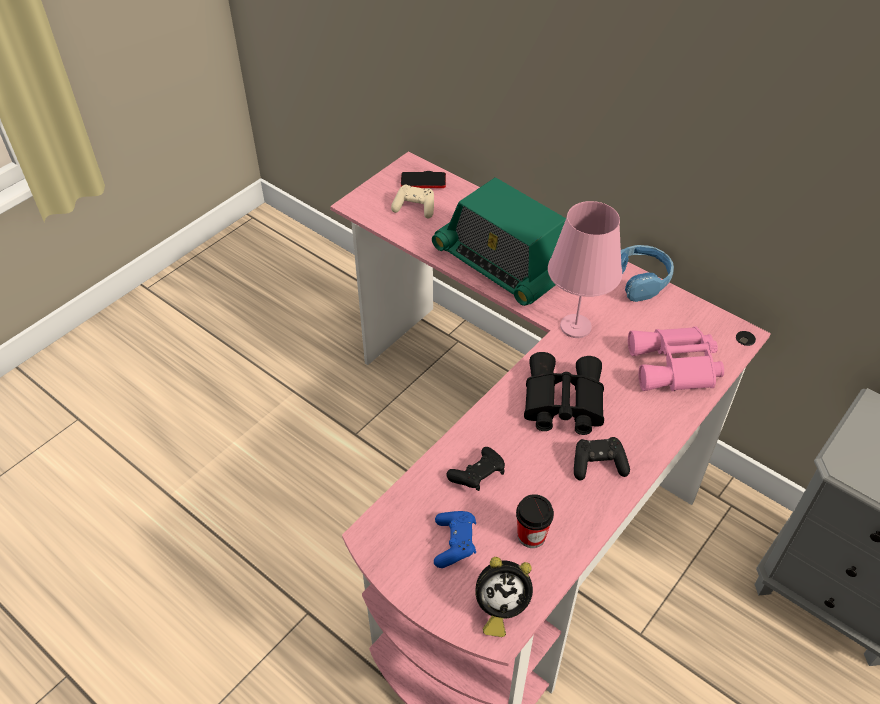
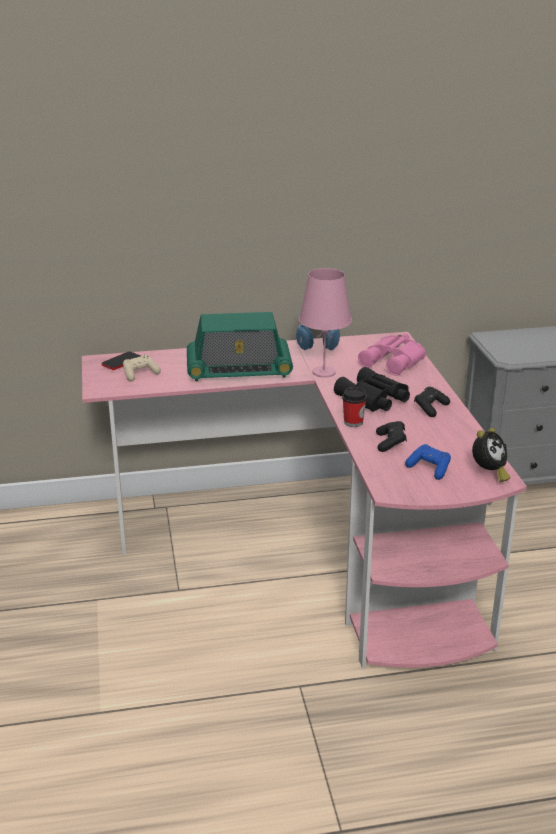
camera: 50 degrees left, 20 degrees down
(531, 535) = (453, 445): cup -> cup (353, 422)

